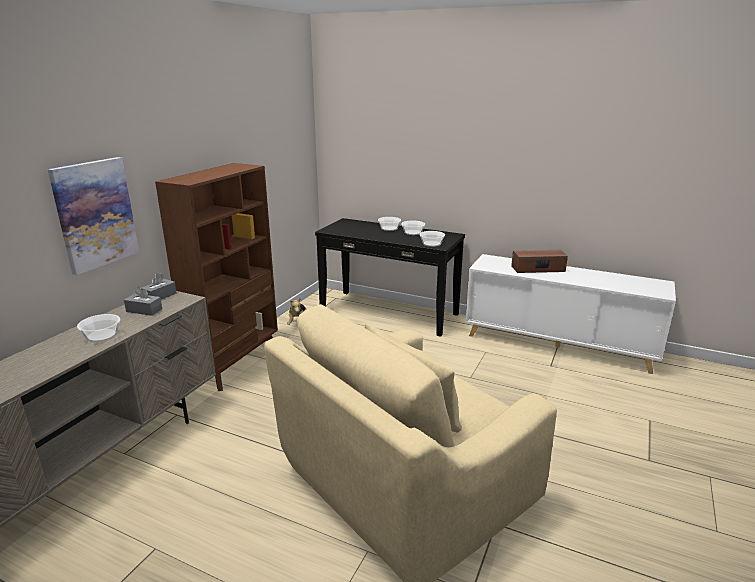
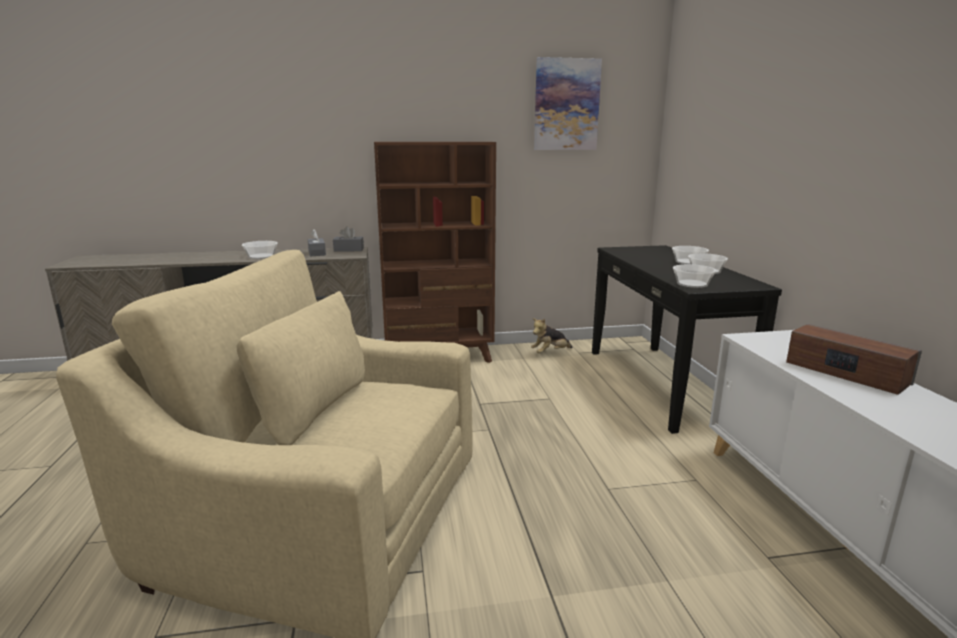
camera: 55 degrees right, 5 degrees down
(95, 214) = (310, 160): picture -> picture (566, 105)

